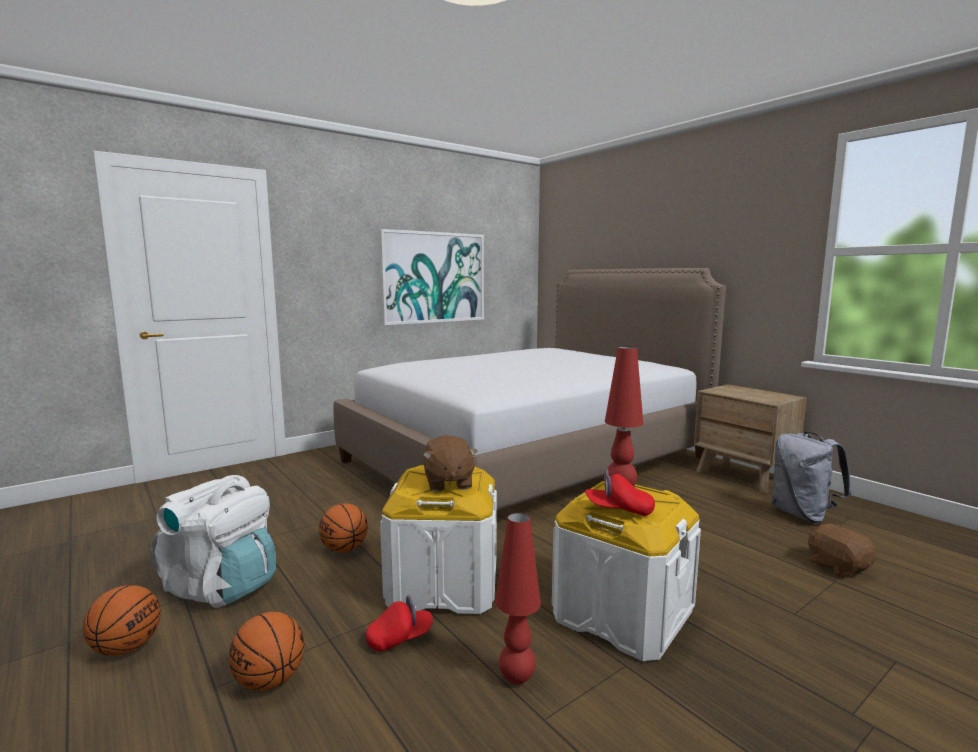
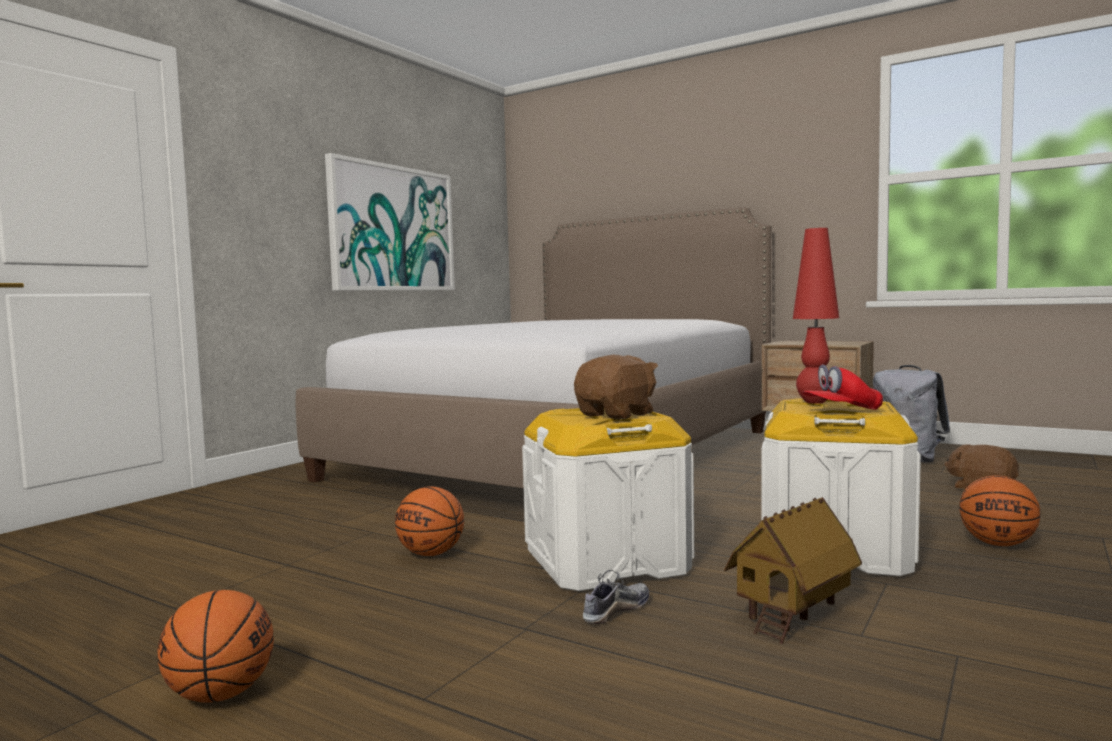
camera: 20 degrees left, 5 degrees down
(222, 586) = (293, 613): white backpack -> none
(270, 680) = (495, 676): basketball -> basketball (997, 544)
(400, 638) = (615, 611): red cap -> shoe
(448, 483) = (617, 415): brown plush toy -> brown plush toy turned 105 degrees counterclockwise
(517, 678) = (793, 613): red table lamp -> toy house

